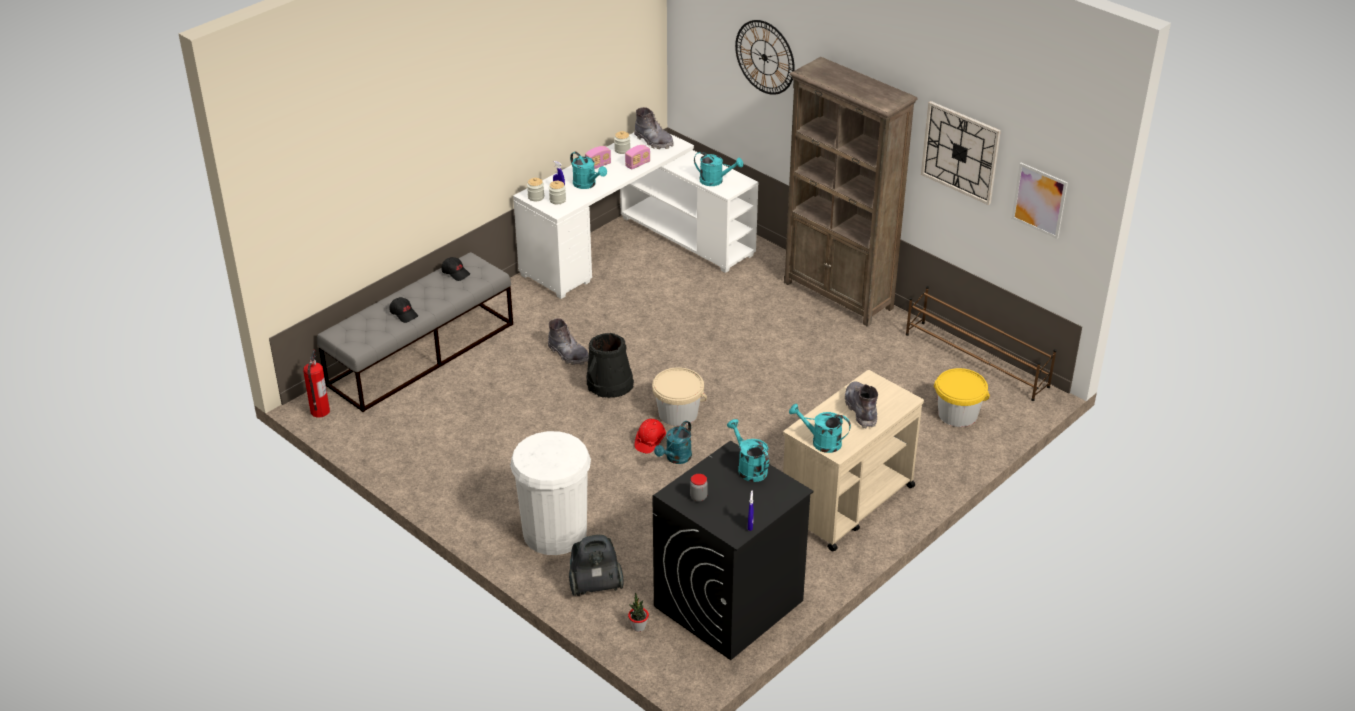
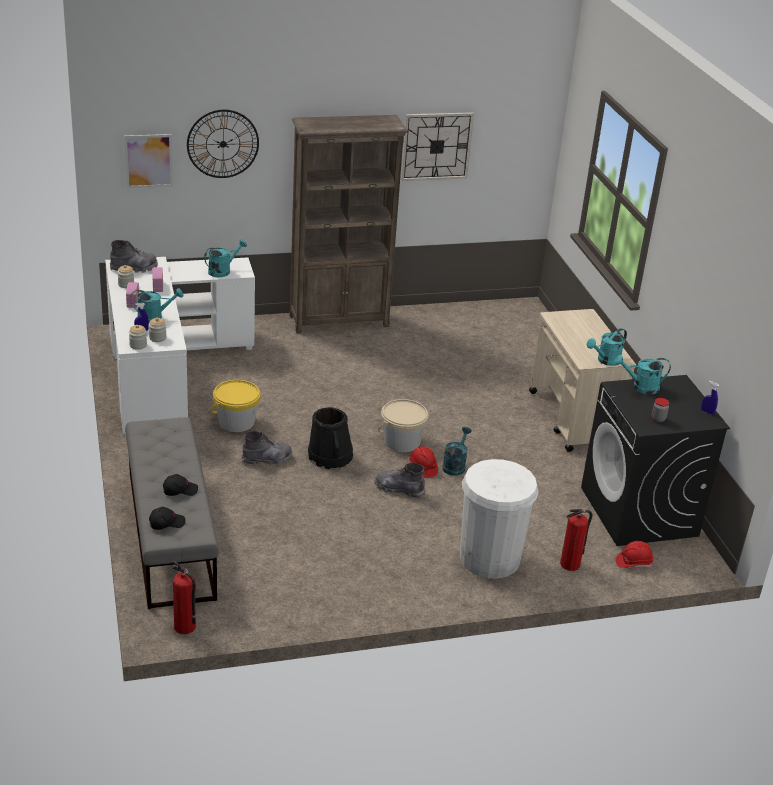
camera: 60 degrees left, 5 degrees down
(456, 273) = (152, 440): black cap -> black cap (166, 523)
(595, 585) = (570, 564): vacuum cleaner -> fire extinguisher
(638, 627) = (633, 562): potted plant -> red hard hat
(676, 458) = (455, 465): turquoise watering can -> turquoise watering can turned 135 degrees counterclockwise
(861, 410) = (583, 333): grey boot -> grey boot (399, 489)
(957, 414) = (520, 339): yellow bucket -> yellow bucket (236, 422)
(976, 361) = (472, 308): brown shoe rack -> none
(1039, 200) = (509, 155): picture -> picture (148, 161)

